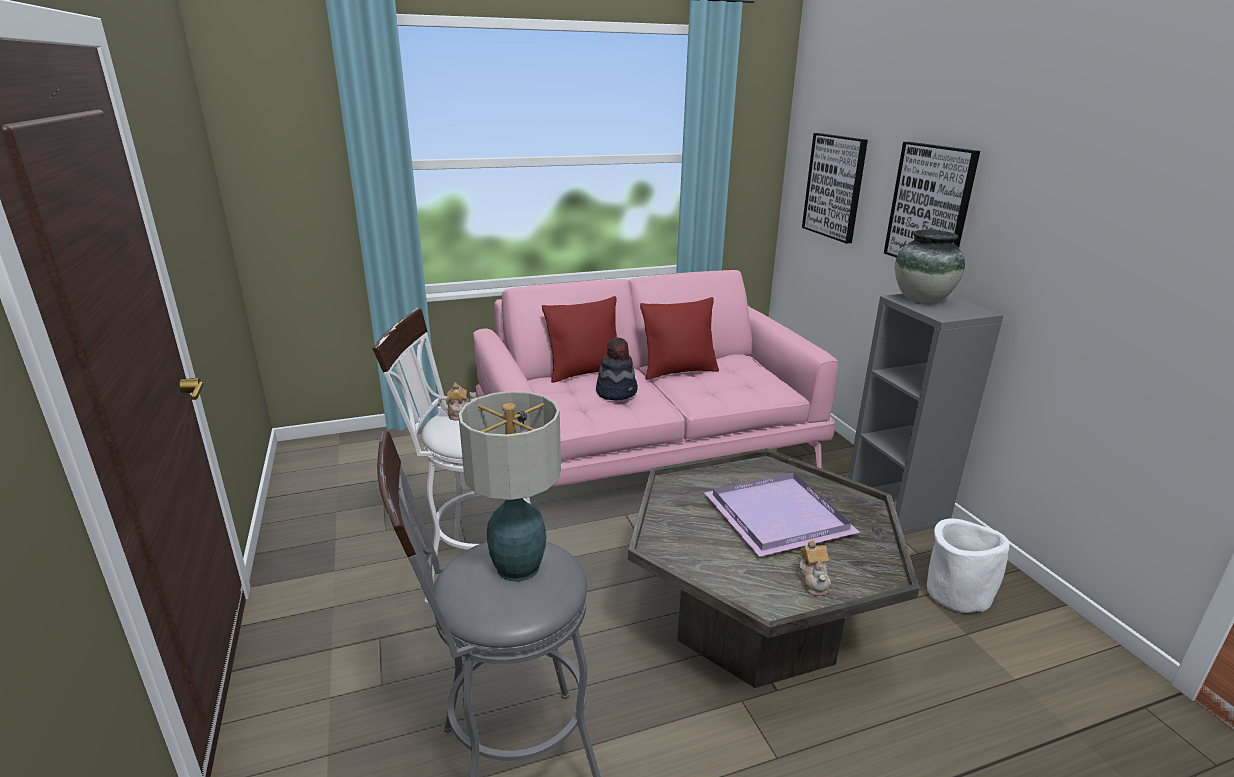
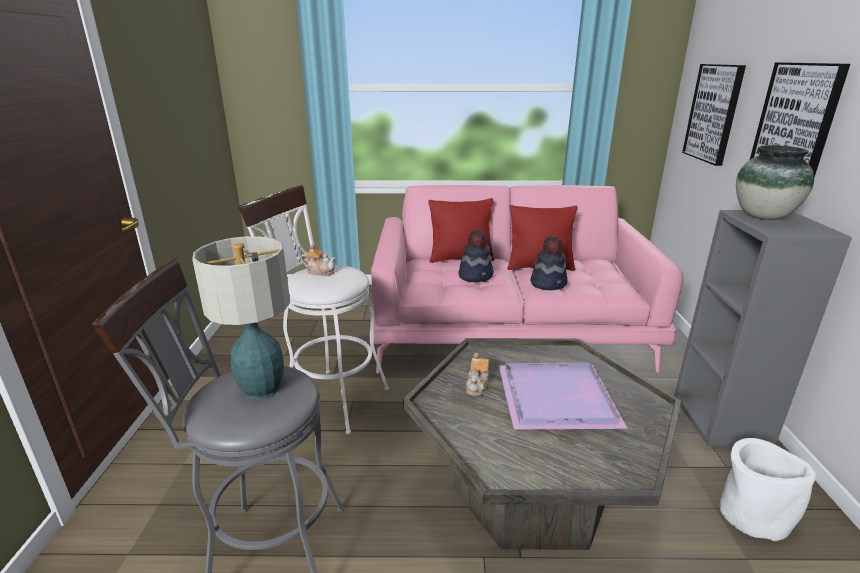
camera: 20 degrees right, 0 degrees up
(701, 390) = (548, 283): none -> hat
(813, 581) = (555, 463): teapot -> teapot (478, 386)

